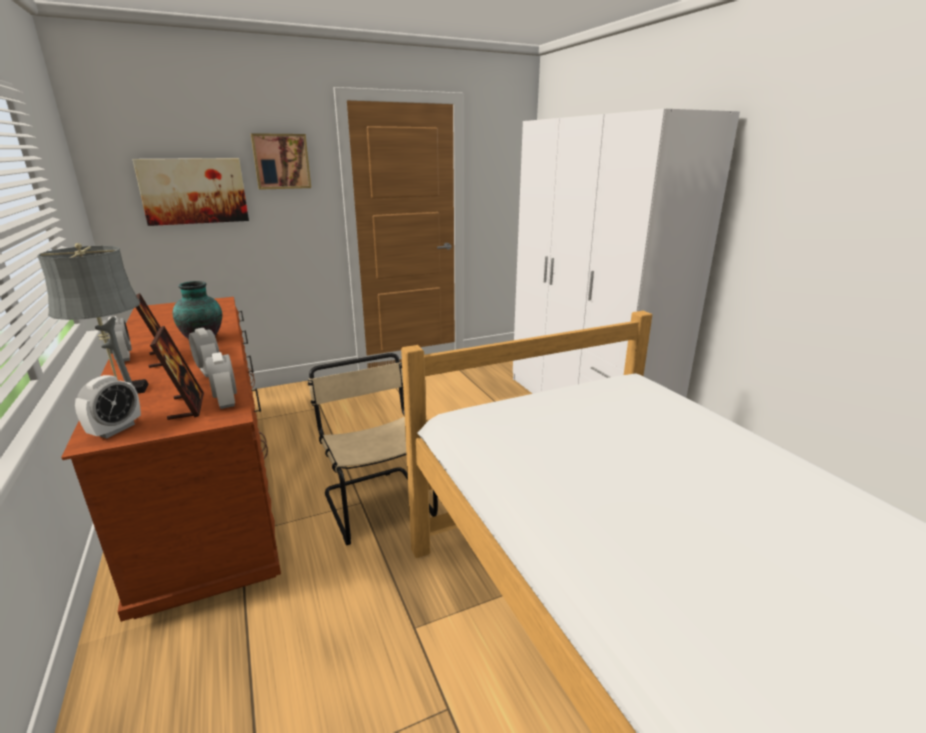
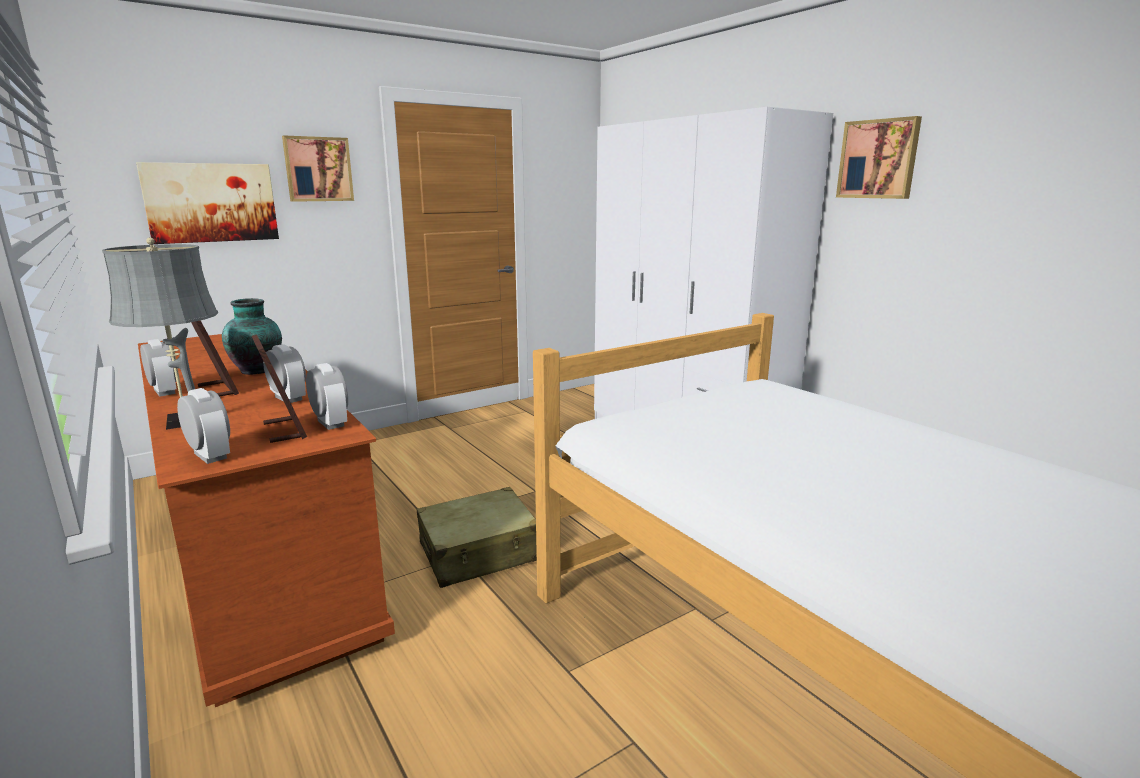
camera: 10 degrees left, 5 degrees down
(116, 429) = (210, 456): alarm clock -> alarm clock turned 60 degrees counterclockwise
(377, 501) = (479, 553): beige chair -> beige suitcase
(780, 160) = (878, 159): none -> picture

